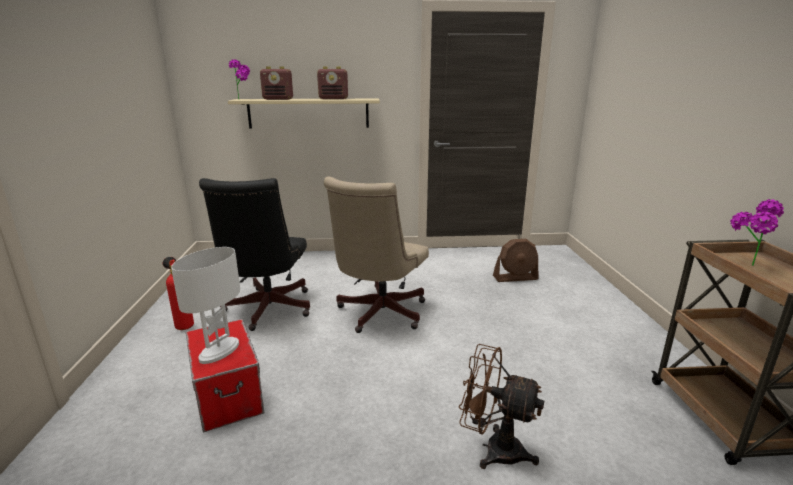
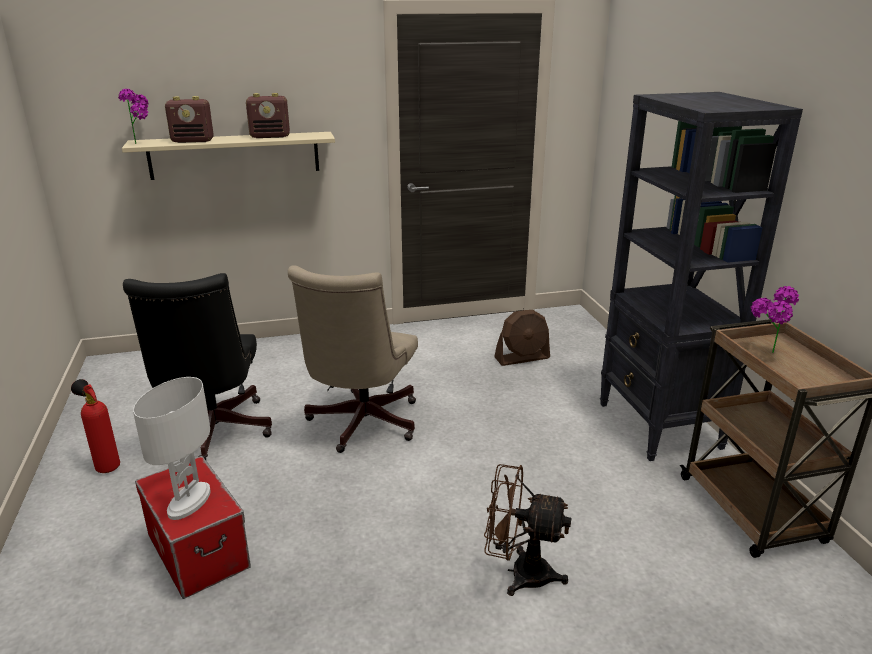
camera: 10 degrees left, 5 degrees up
(631, 338) = (659, 426): none -> black bookcase

